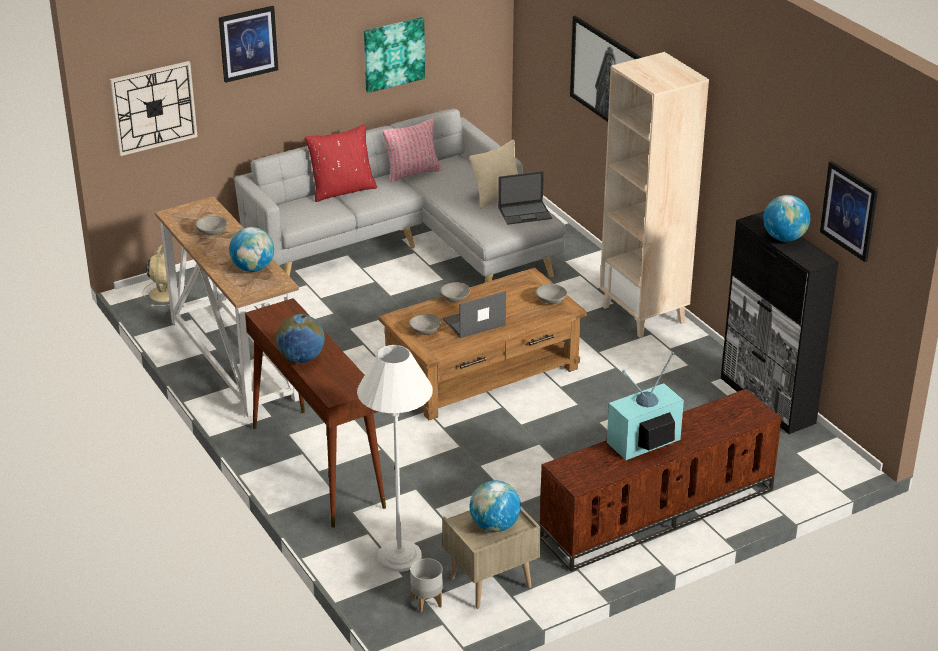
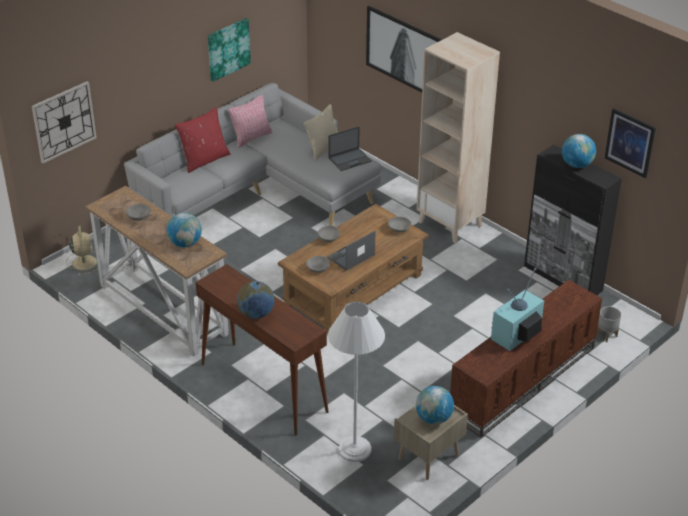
camera: 15 degrees left, 5 degrees up
(248, 43) = (128, 60): picture -> none
(426, 602) = (389, 482): grey planter -> grey planter (606, 335)

